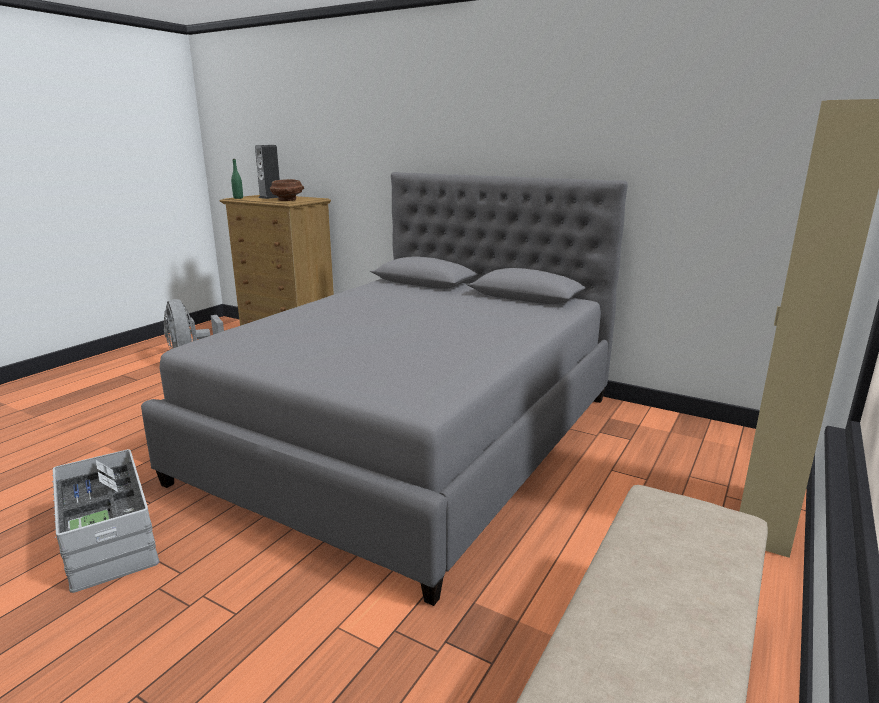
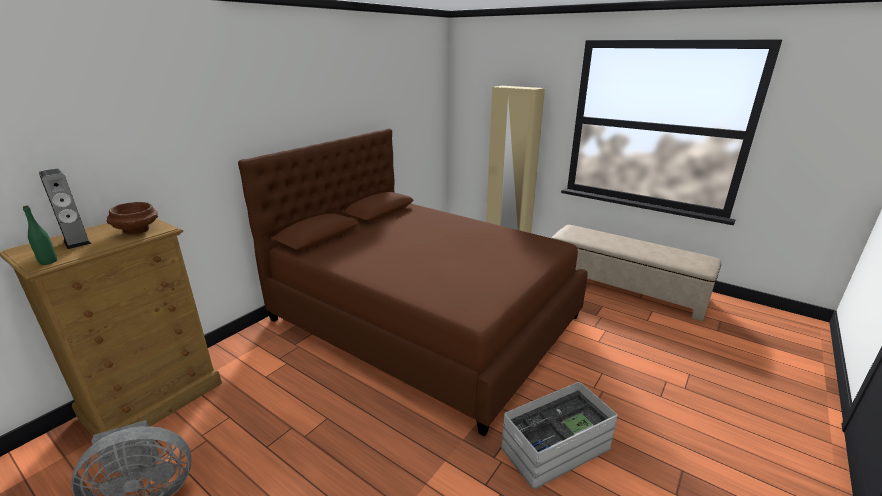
camera: 85 degrees left, 5 degrees up
(412, 437) = (425, 318): grey bed -> brown bed

